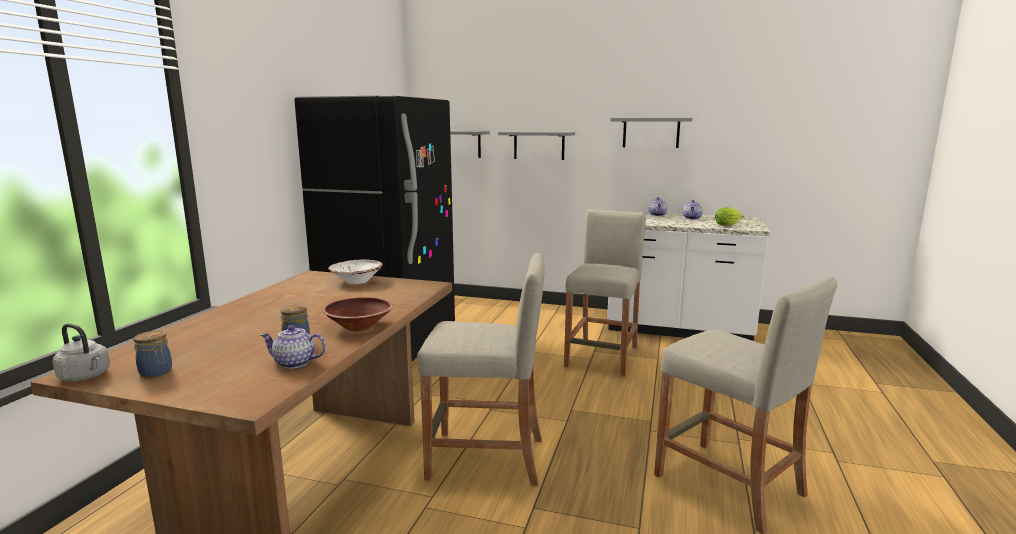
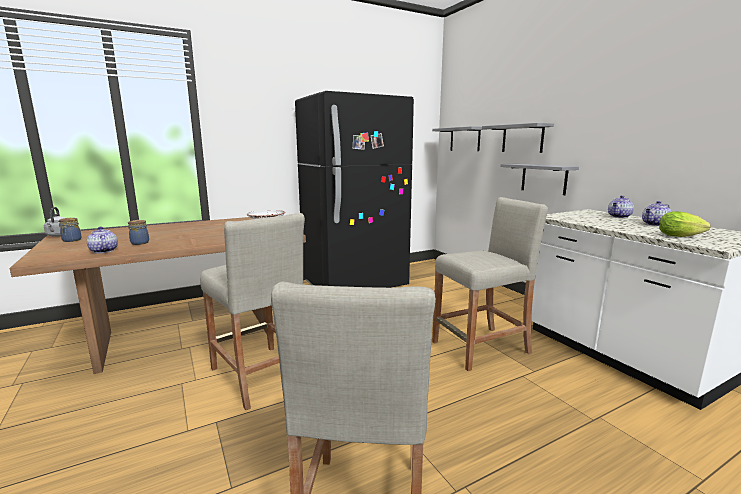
camera: 45 degrees right, 0 degrees up
(358, 326) = (181, 244): brown bowl -> none
(651, 132) = (634, 119): grey shelf -> grey shelf (544, 178)

